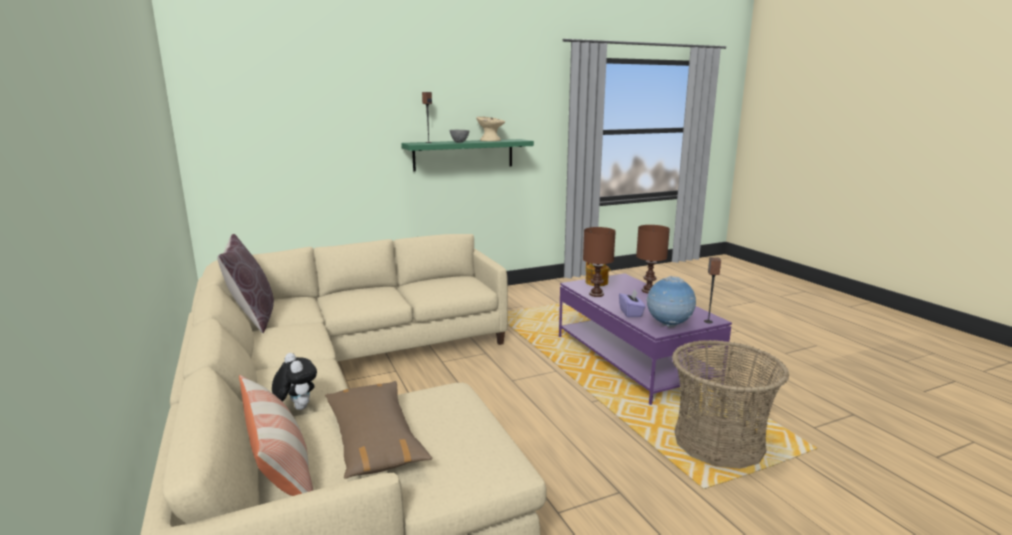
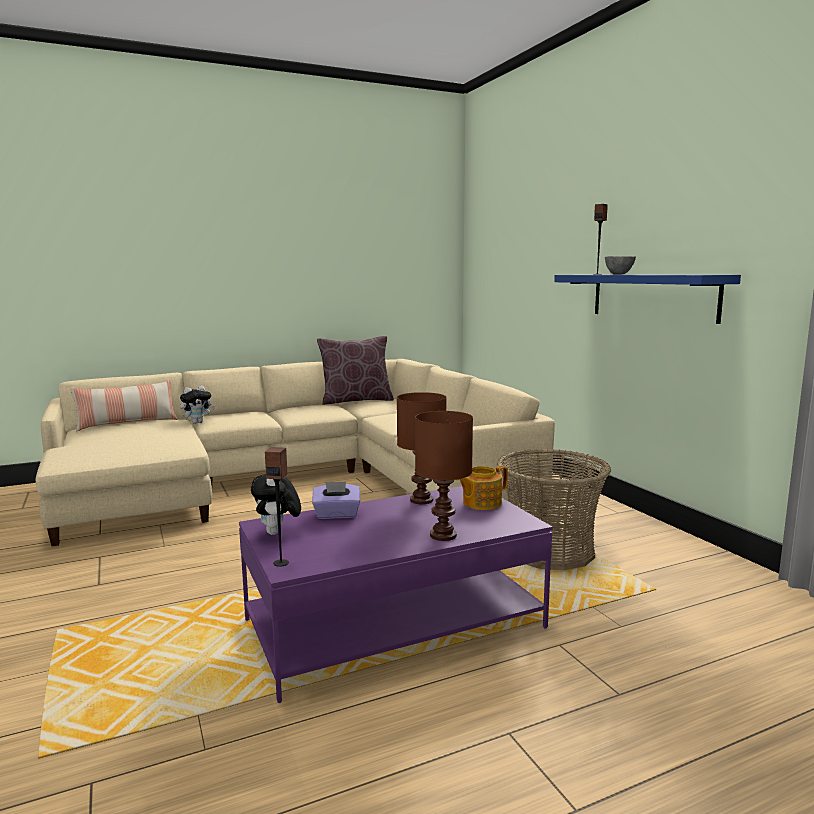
camera: 90 degrees right, 5 degrees down
(374, 439) = (128, 434): brown pillow -> none
(463, 154) = (652, 296): green shelf -> blue shelf
(490, 140) = (667, 274): beige bowl -> none
(668, 325) = (277, 533): globe -> plush toy
(718, 442) = (127, 660): basket -> basket (549, 551)

